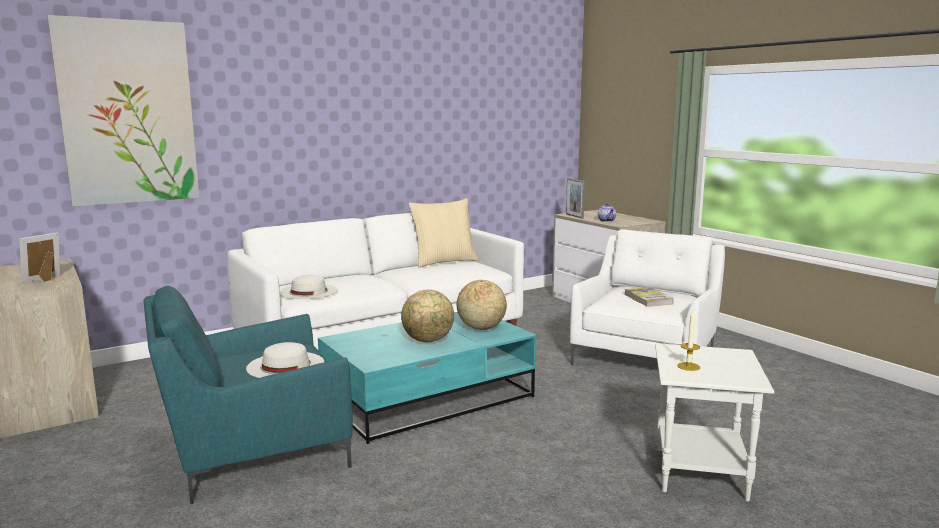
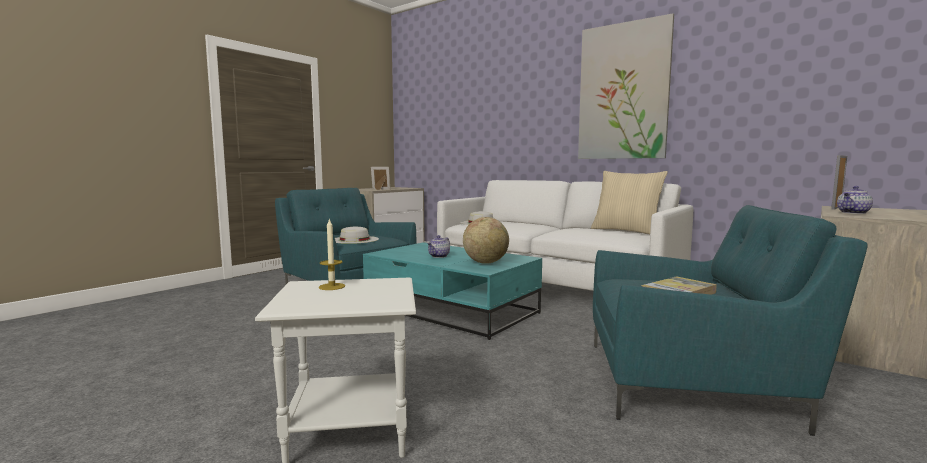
camera: 70 degrees right, 5 degrees down
(128, 113) = (455, 107): picture -> picture (623, 92)
(428, 340) = (439, 256): globe -> teapot
(645, 356) = (693, 383): white armchair -> turquoise armchair

